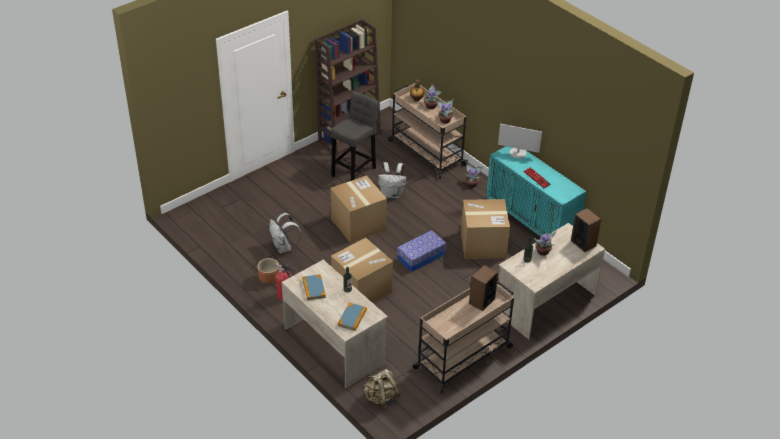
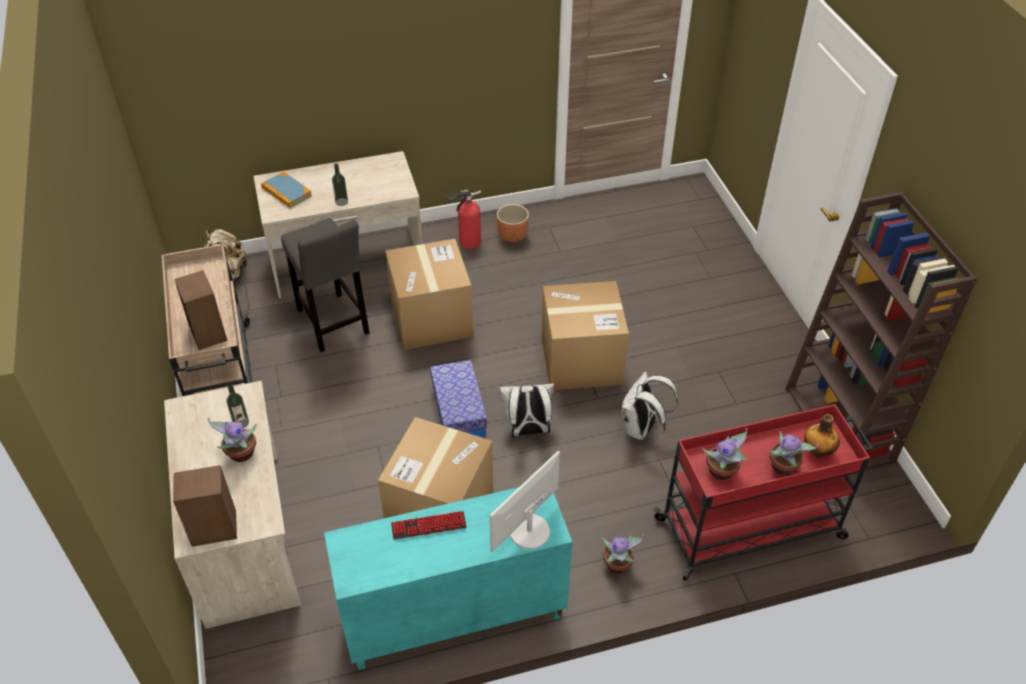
camera: 115 degrees right, 5 degrees up
(284, 248) = (569, 265): white backpack -> white backpack (527, 430)
(313, 288) = (368, 173): book -> none
(355, 170) = (730, 400): grey stool -> grey stool (333, 325)
(426, 152) = (752, 528): beige cart -> red cart

